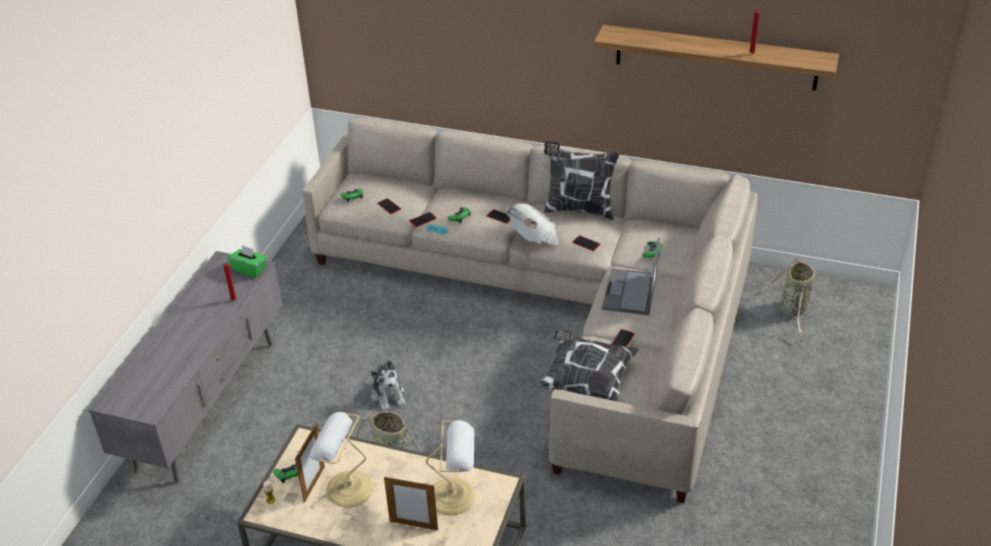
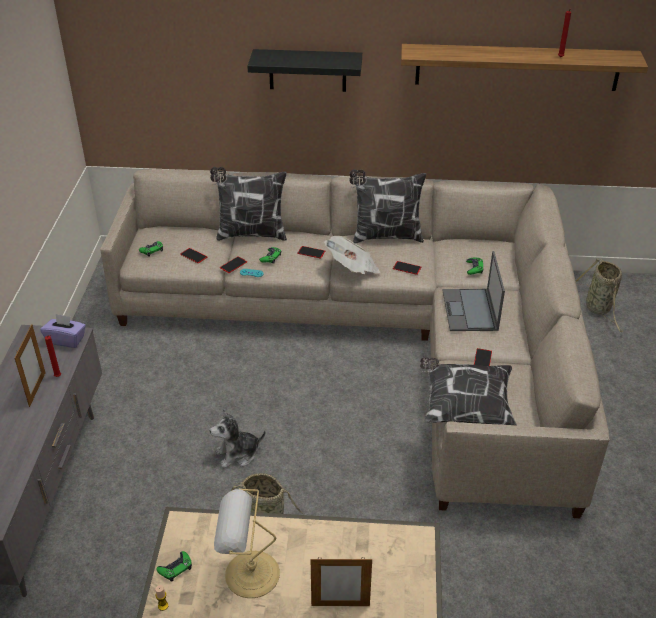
camera: 15 degrees left, 0 degrees up
(249, 269) = (66, 340): green tissue box -> purple tissue box
(314, 484) = (209, 576): picture frame -> picture frame (37, 389)
(388, 396) = (238, 454): plush toy -> plush toy turned 105 degrees clockwise
(449, 191) = (250, 234): none -> pillow
(454, 496) = (373, 561): table lamp -> none
(514, 40) = (307, 70): none -> black shelf

